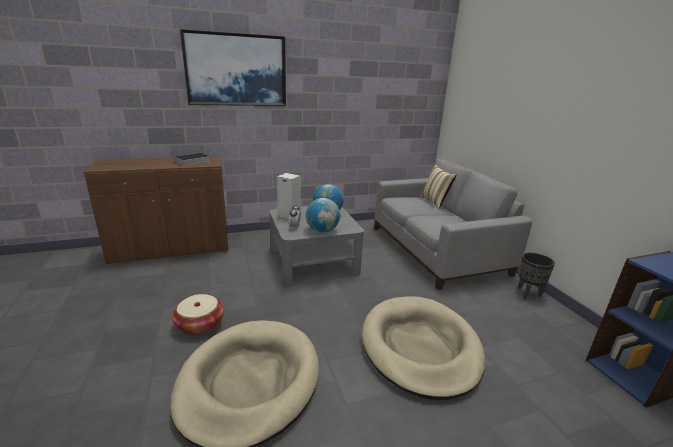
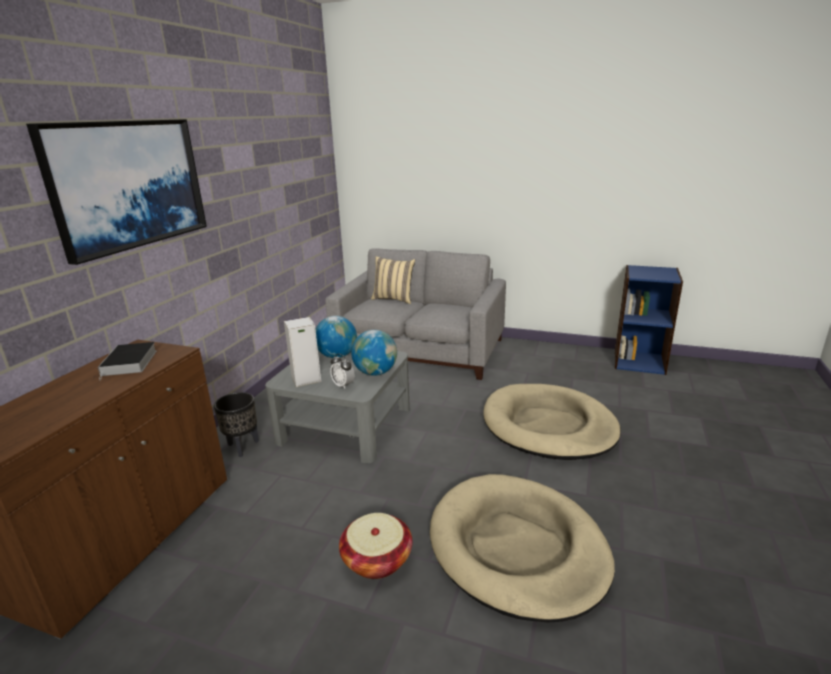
camera: 50 degrees left, 0 degrees up
(528, 294) = (528, 347): black planter -> black planter (243, 447)

